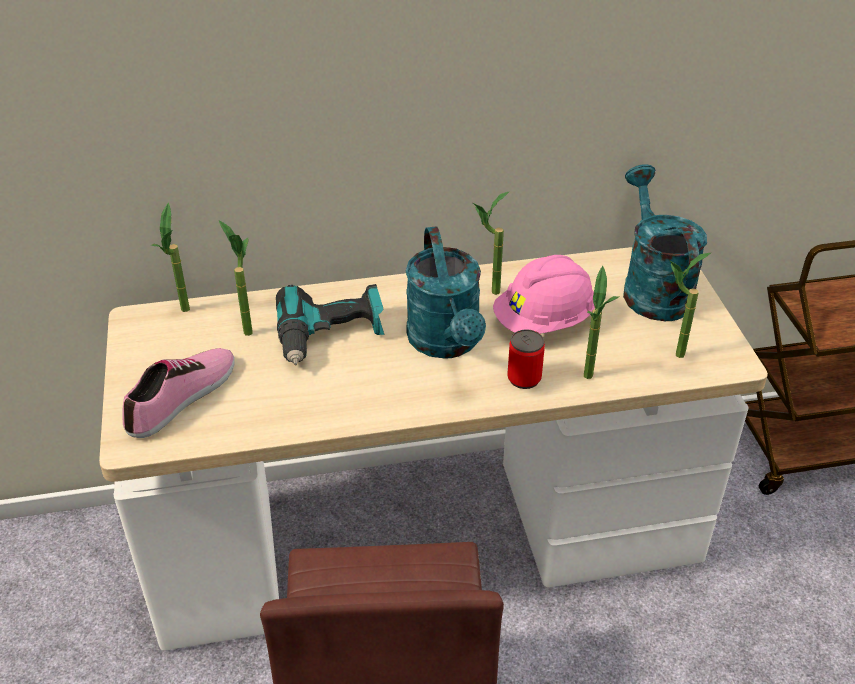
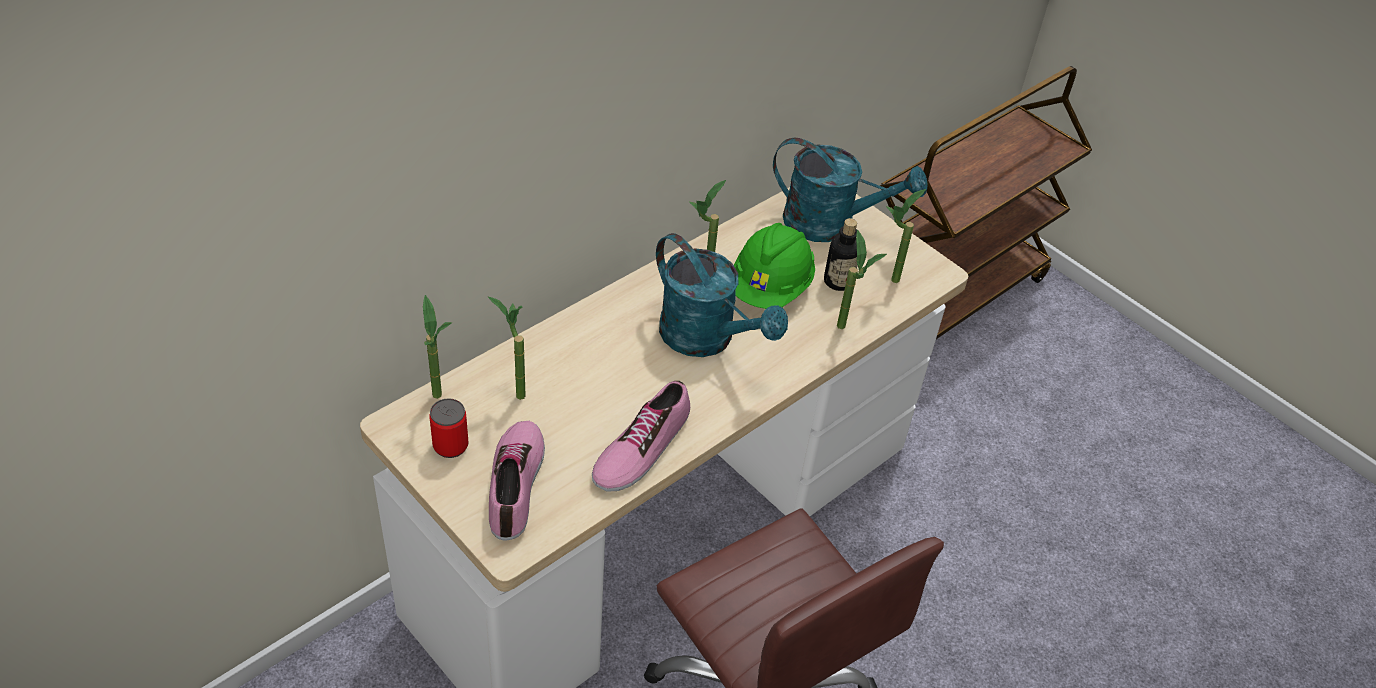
camera: 35 degrees left, 5 degrees up
(310, 409) = (641, 447): none -> shoe
(330, 336) = (600, 370): power drill -> none
(524, 378) = (794, 348): can -> can (450, 445)
(544, 322) = (770, 288): pink hard hat -> green hard hat
(617, 337) = (838, 281): none -> bottle
(652, 288) = (831, 224): turquoise watering can -> turquoise watering can turned 150 degrees clockwise

